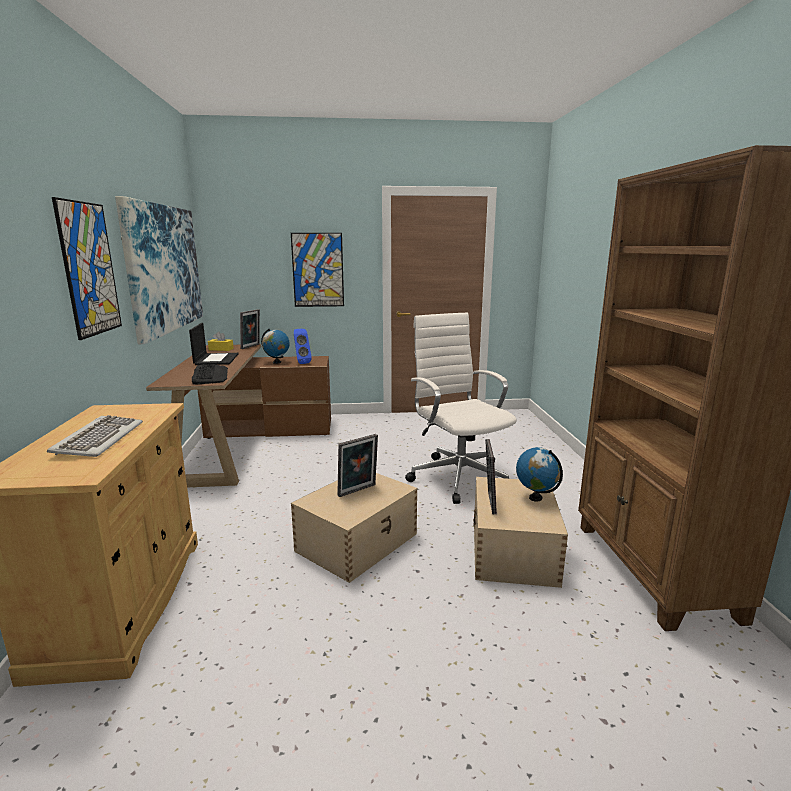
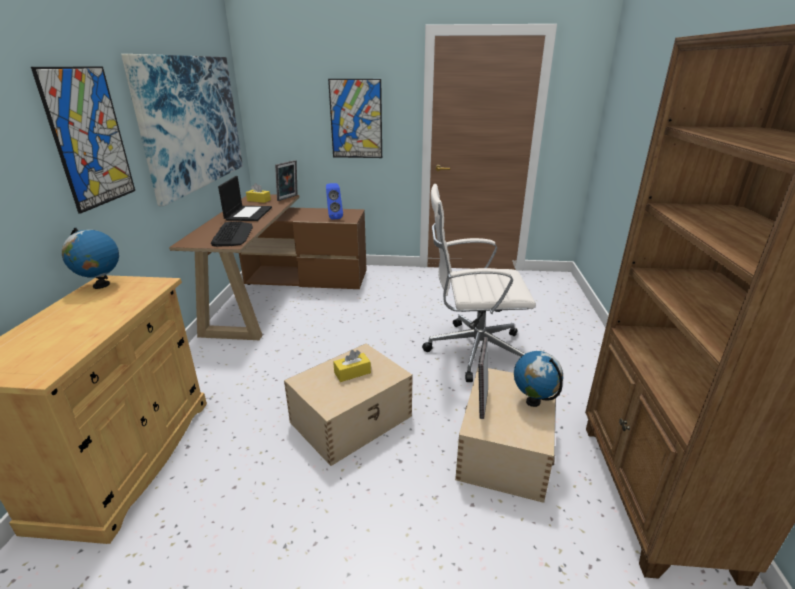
camera: 10 degrees right, 10 degrees up
(98, 439) = (79, 324): keyboard -> none
(277, 362) = (311, 215): globe -> globe (101, 285)
(358, 491) = (352, 373): picture frame -> yellow tissue box
(458, 476) = (473, 350): white office chair -> white office chair turned 75 degrees counterclockwise

